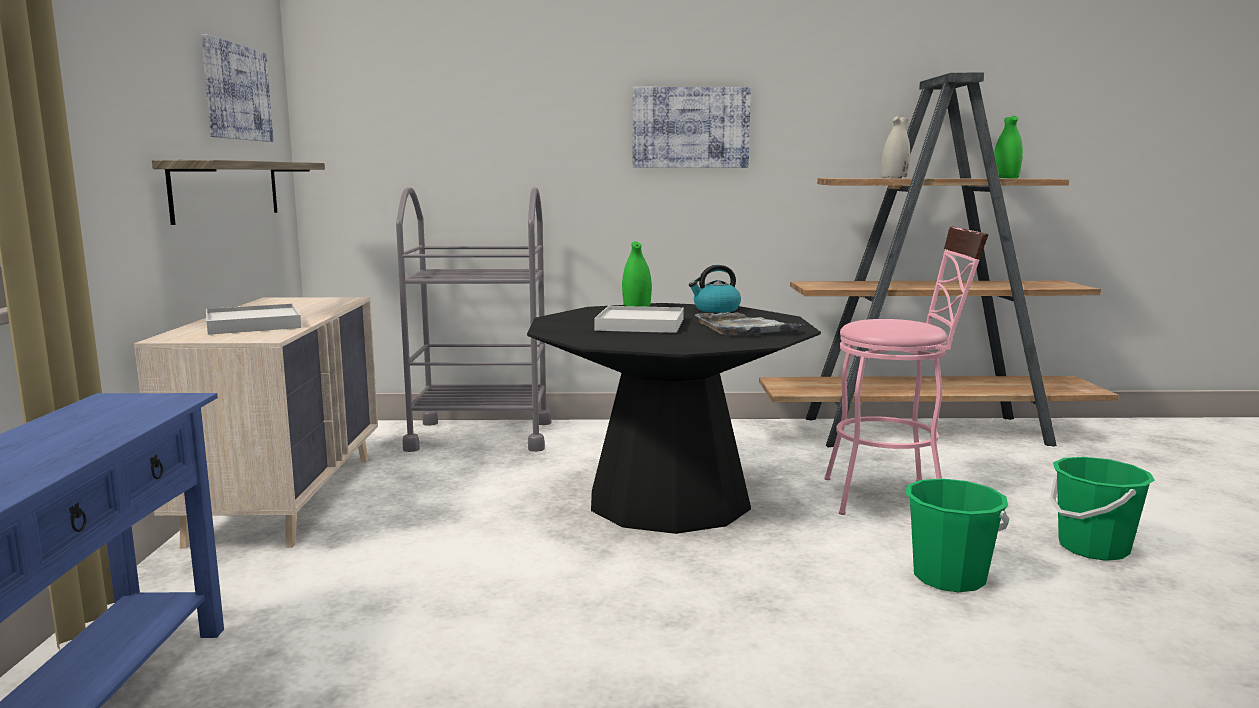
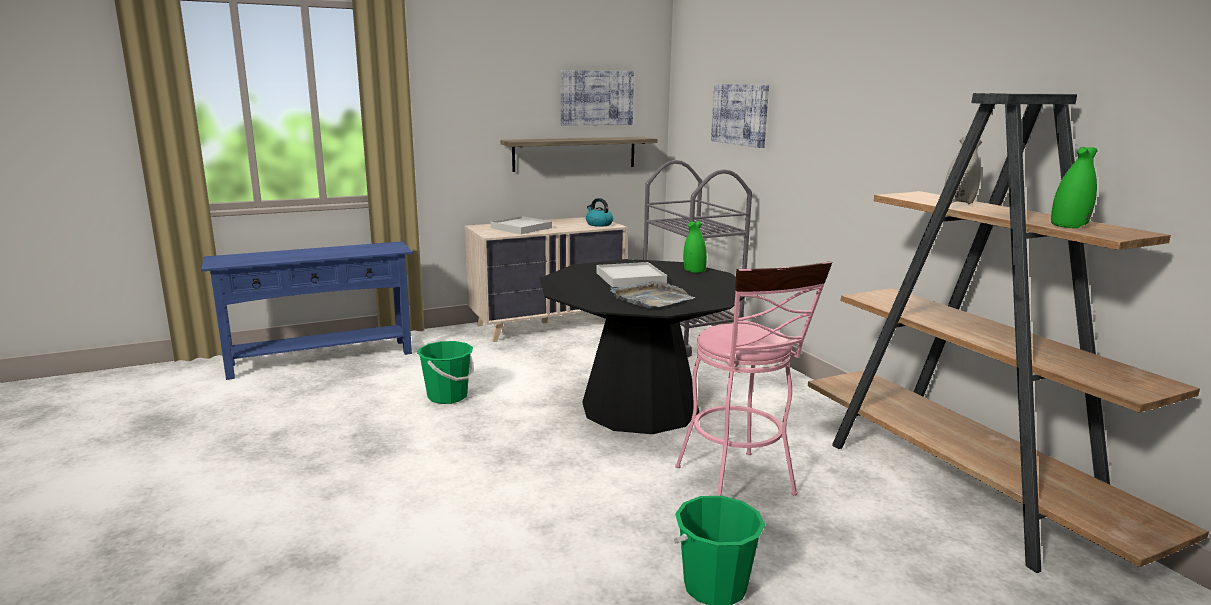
camera: 65 degrees right, 5 degrees up
(690, 127) = (849, 130): picture -> picture (740, 114)
(716, 309) = (720, 286): kettle -> kettle (598, 224)
(949, 577) = (592, 517): green bucket -> green bucket (447, 396)

